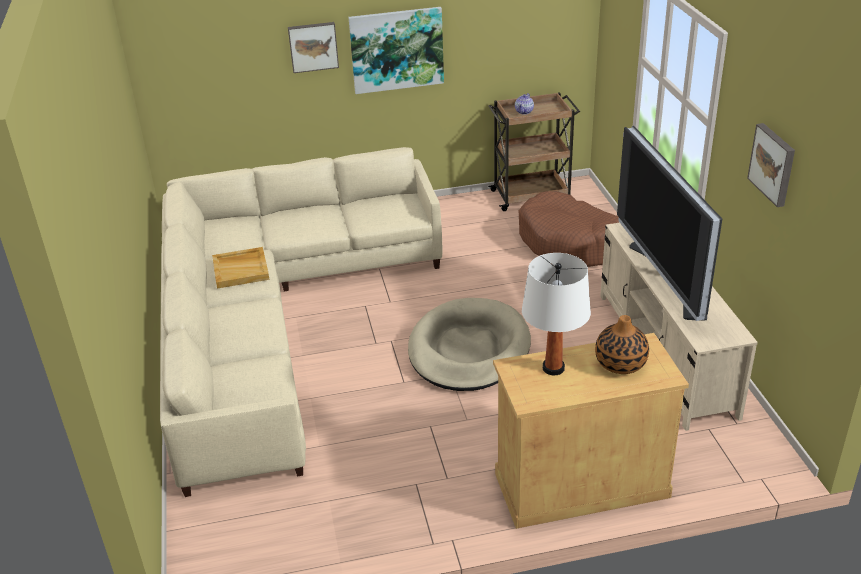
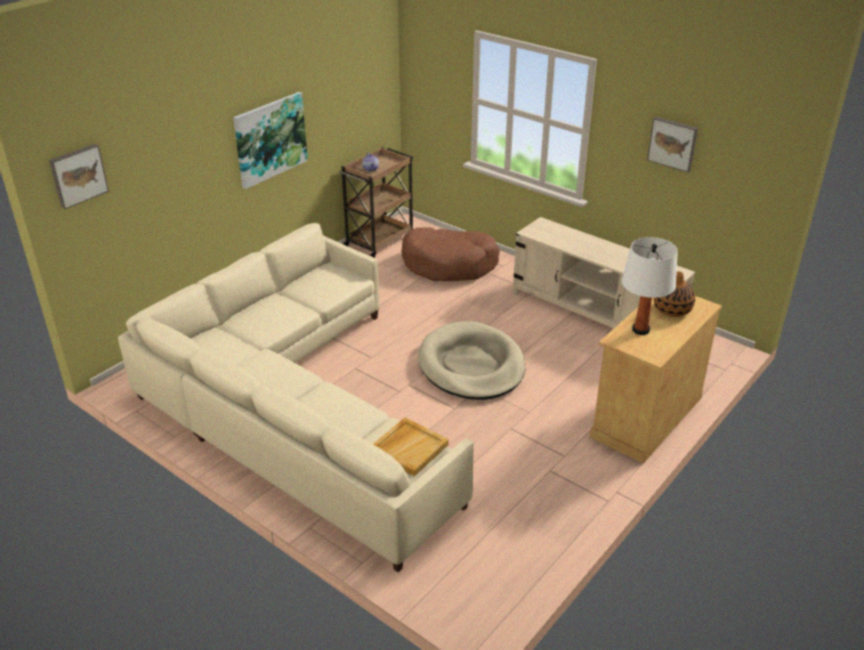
camera: 40 degrees left, 0 degrees up
(241, 269) = (269, 372): beige tray -> beige tray (409, 448)
(313, 46) = (207, 152): picture -> picture (78, 175)
(667, 279) = (599, 254): television -> none

